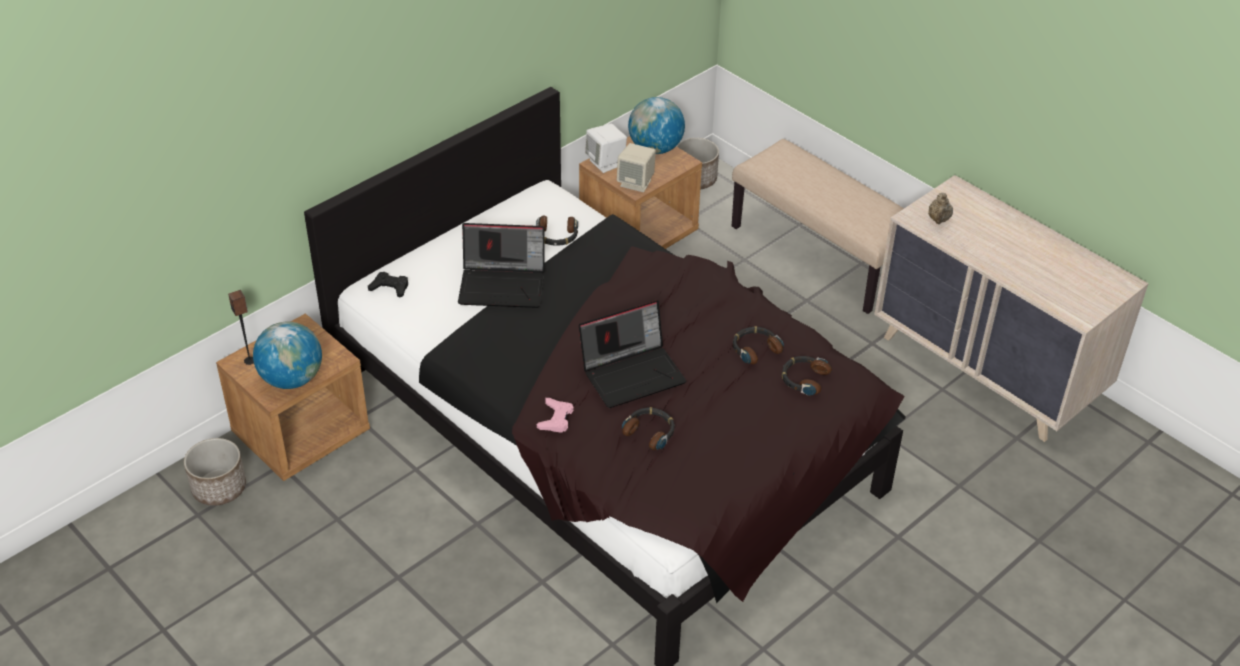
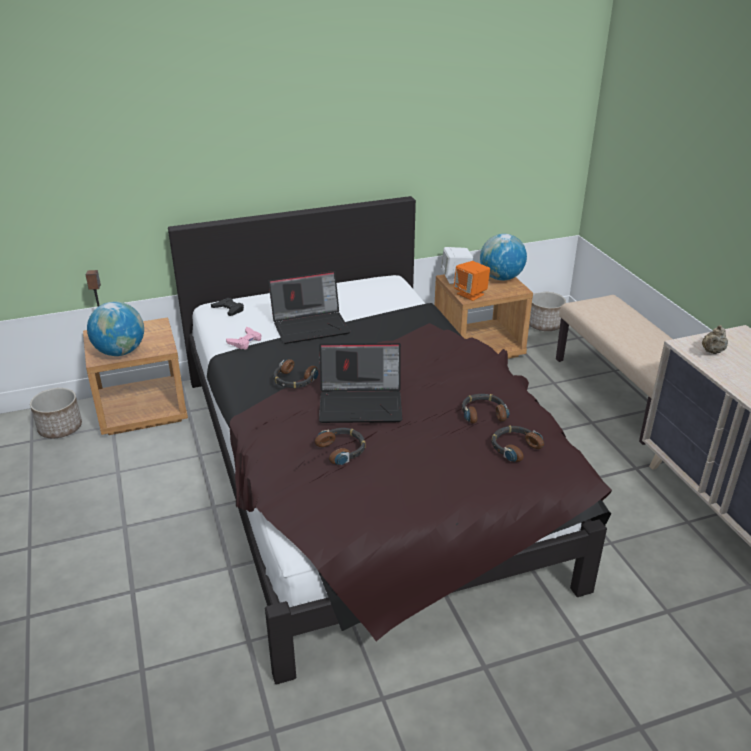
camera: 25 degrees right, 10 degrees down
(503, 285) = (311, 326): laptop -> laptop turned 45 degrees counterclockwise
(556, 236) = (377, 306): headphones -> headphones (294, 380)
(556, 419) = (271, 419): pink game controller -> pink game controller (245, 341)
(636, 183) = (471, 294): beige speaker -> orange speaker

